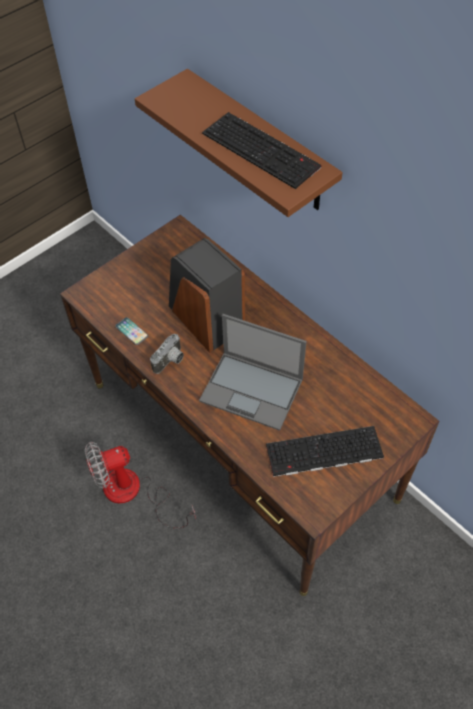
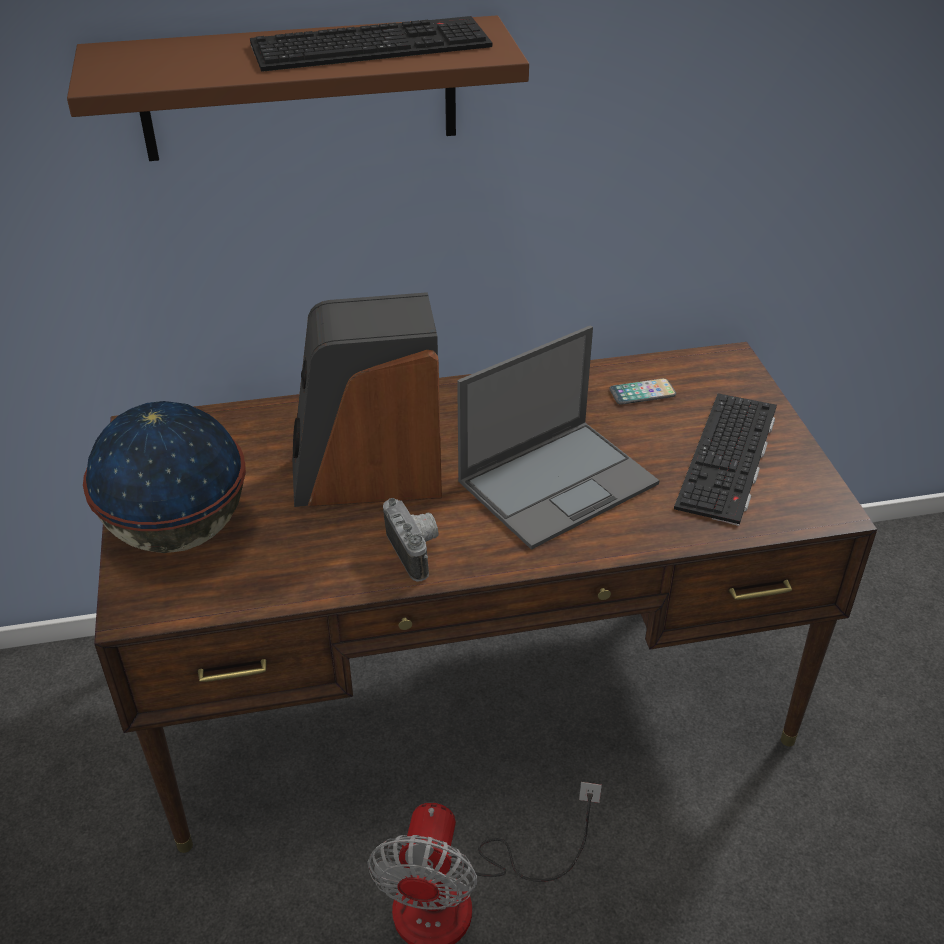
camera: 60 degrees left, 15 degrees down
(129, 279) = (177, 532): none -> globe
(131, 331) = (300, 575): phone -> phone (642, 393)

